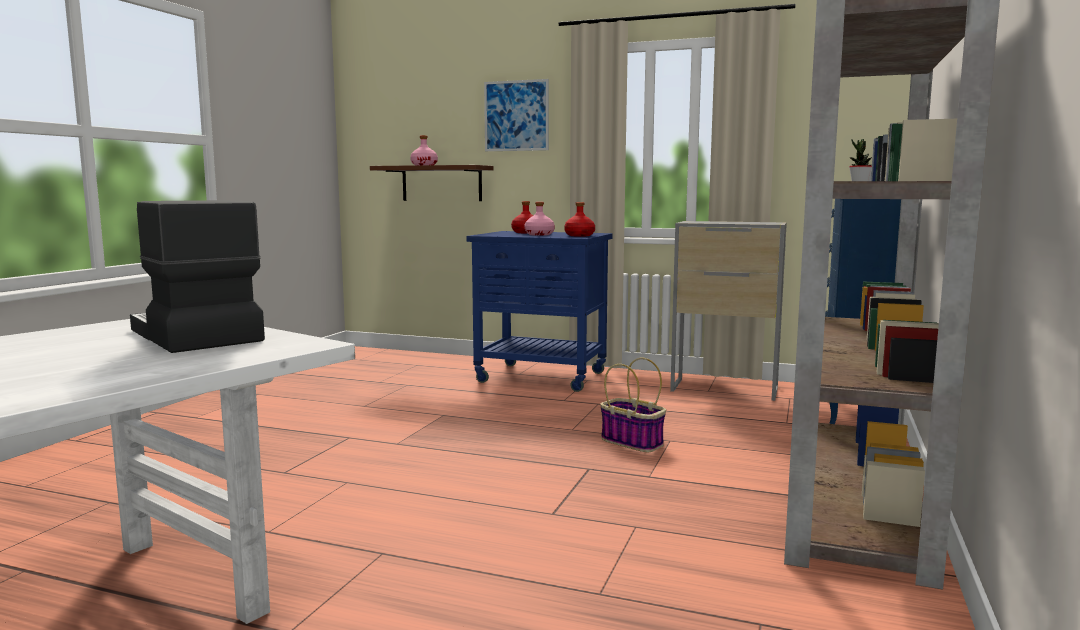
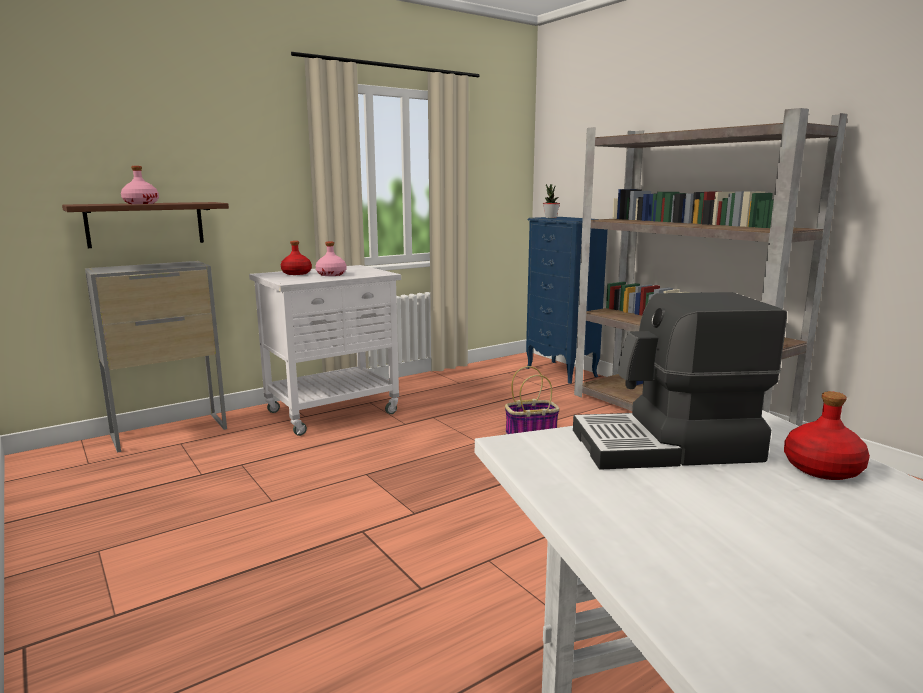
camera: 55 degrees left, 5 degrees up
(516, 116) = (238, 146): picture -> none
(542, 378) = (333, 412): blue cart -> white cart
(579, 235) = (368, 271): red bottle -> red bottle (821, 469)
(725, 390) = (465, 379): grey cabinet -> grey cabinet (171, 432)

